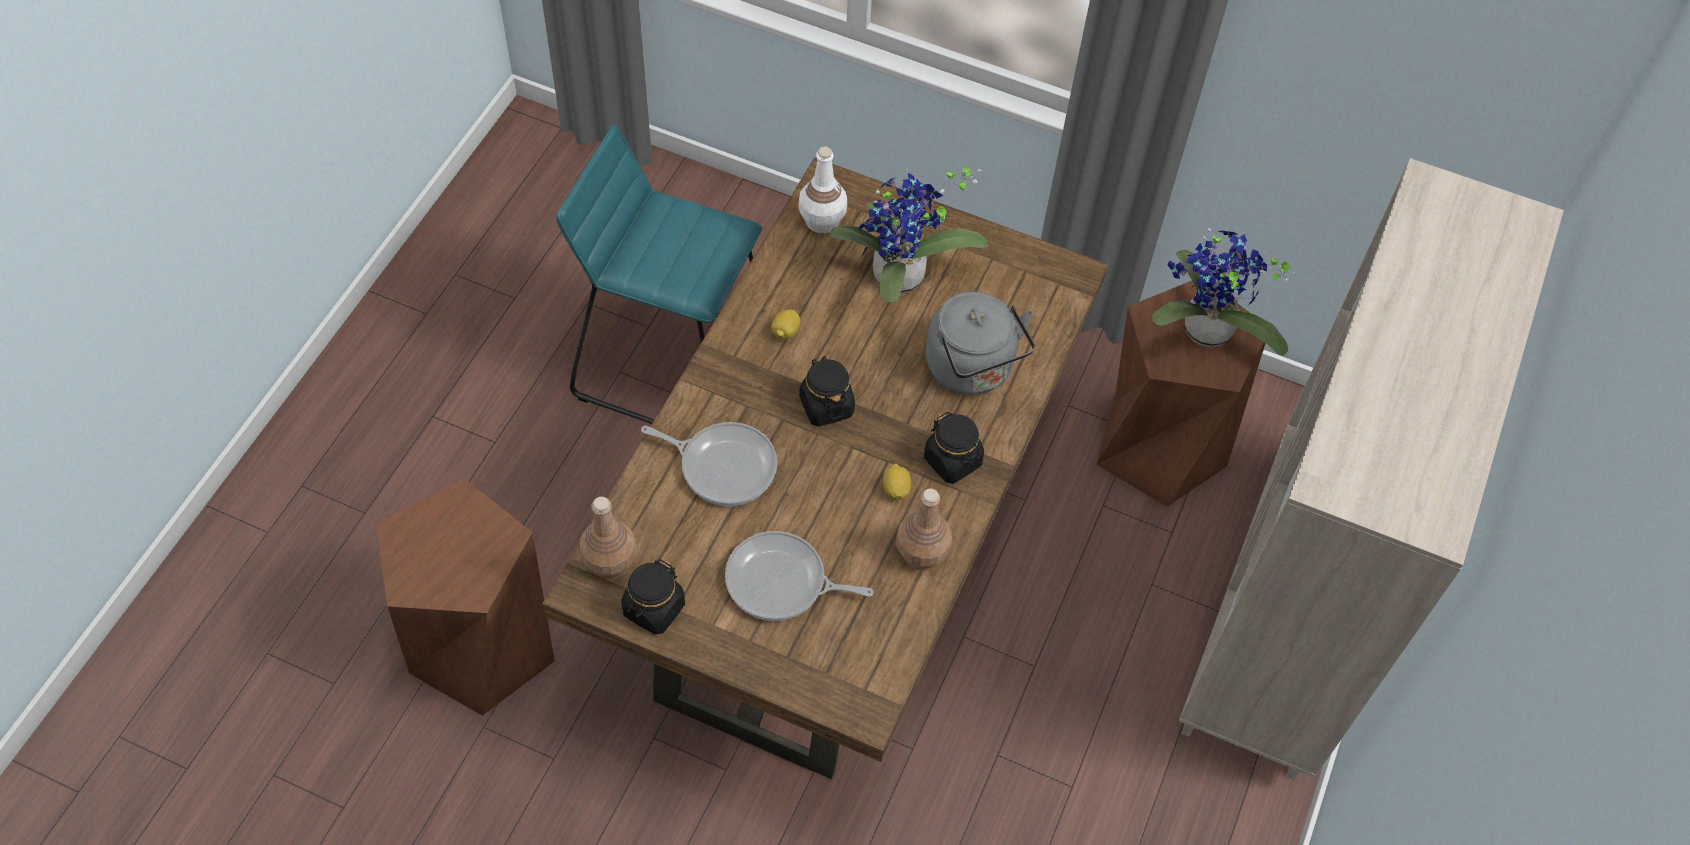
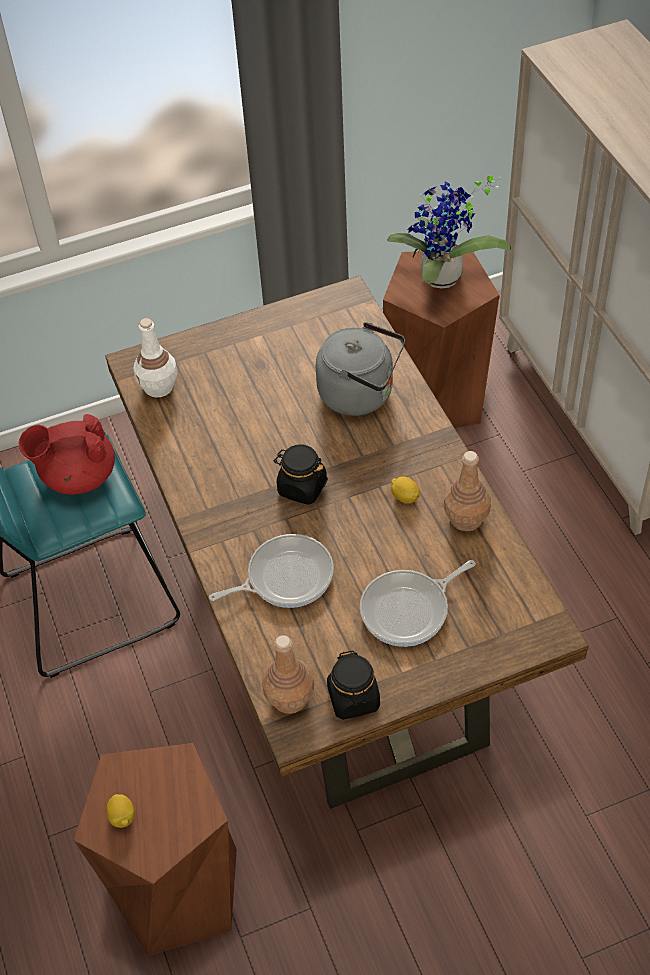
camera: 40 degrees left, 5 degrees down
(695, 244) = (77, 476): none -> red teapot
(785, 332) = (221, 468): lemon -> lemon (122, 817)
(900, 282) = (254, 382): potted plant -> none
(953, 461) = (415, 452): black jar -> none

